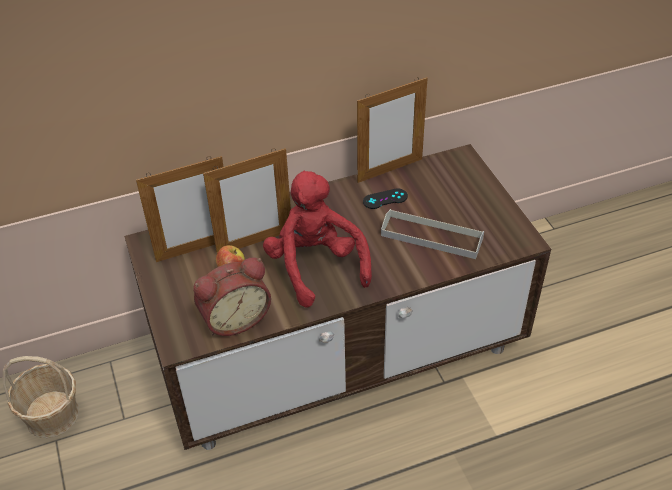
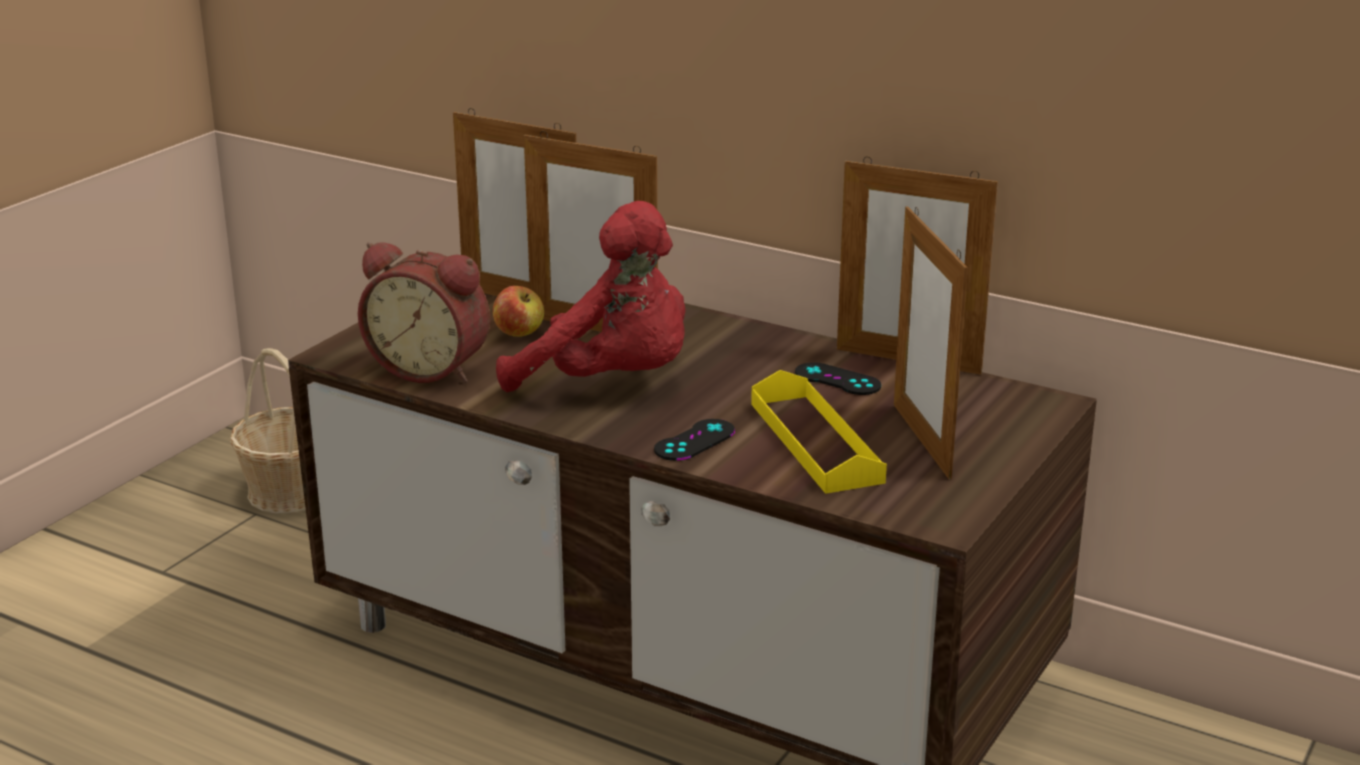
camera: 50 degrees right, 20 degrees down
(316, 266) = (611, 383): red plush toy -> red plush toy turned 90 degrees clockwise
(396, 270) = (694, 441): none -> black game controller
(431, 237) = (815, 442): grey tray -> yellow tray
(459, 208) = (921, 440): none -> picture frame

